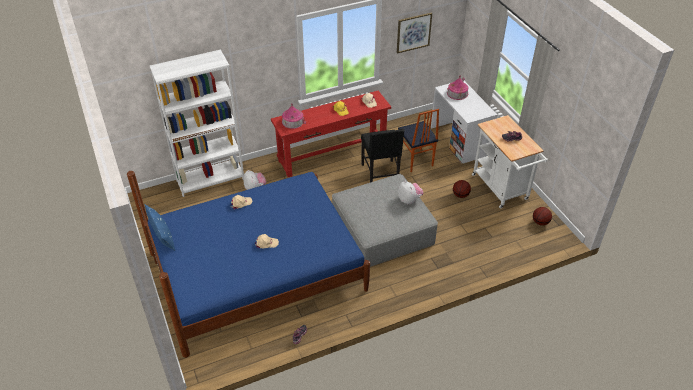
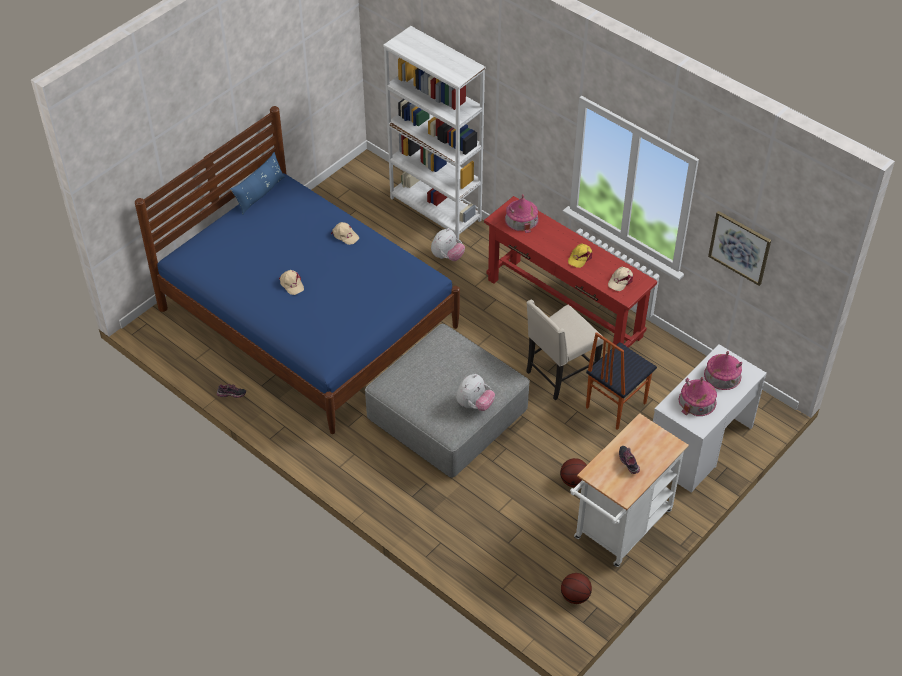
camera: 65 degrees right, 5 degrees up
(381, 174) = (559, 375): black chair -> beige chair
(470, 107) = (697, 401): none -> toy house

